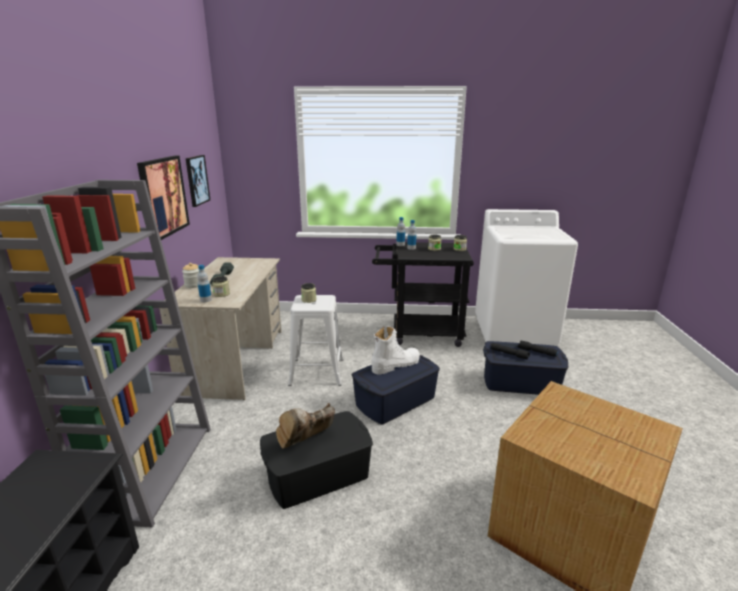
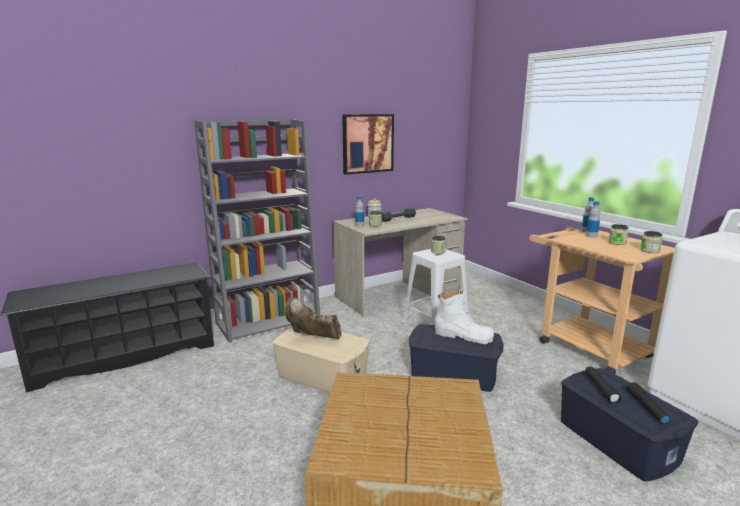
camera: 55 degrees right, 5 degrees down
(196, 180) = (419, 138): picture -> none
(317, 475) = (322, 375): black storage box -> beige storage box
(419, 333) = (585, 345): black cart -> beige cart

